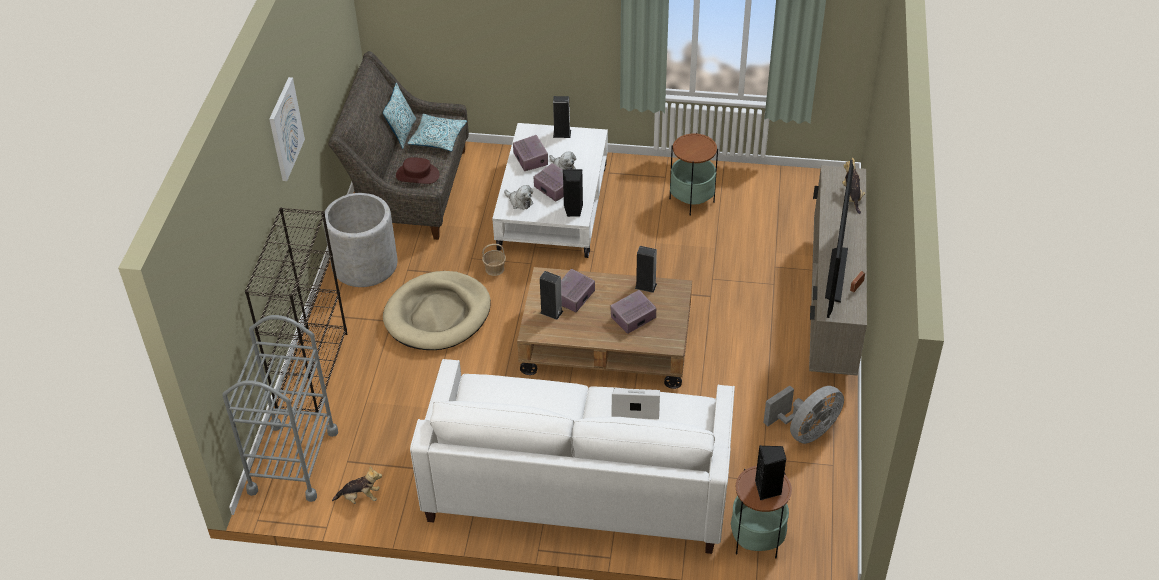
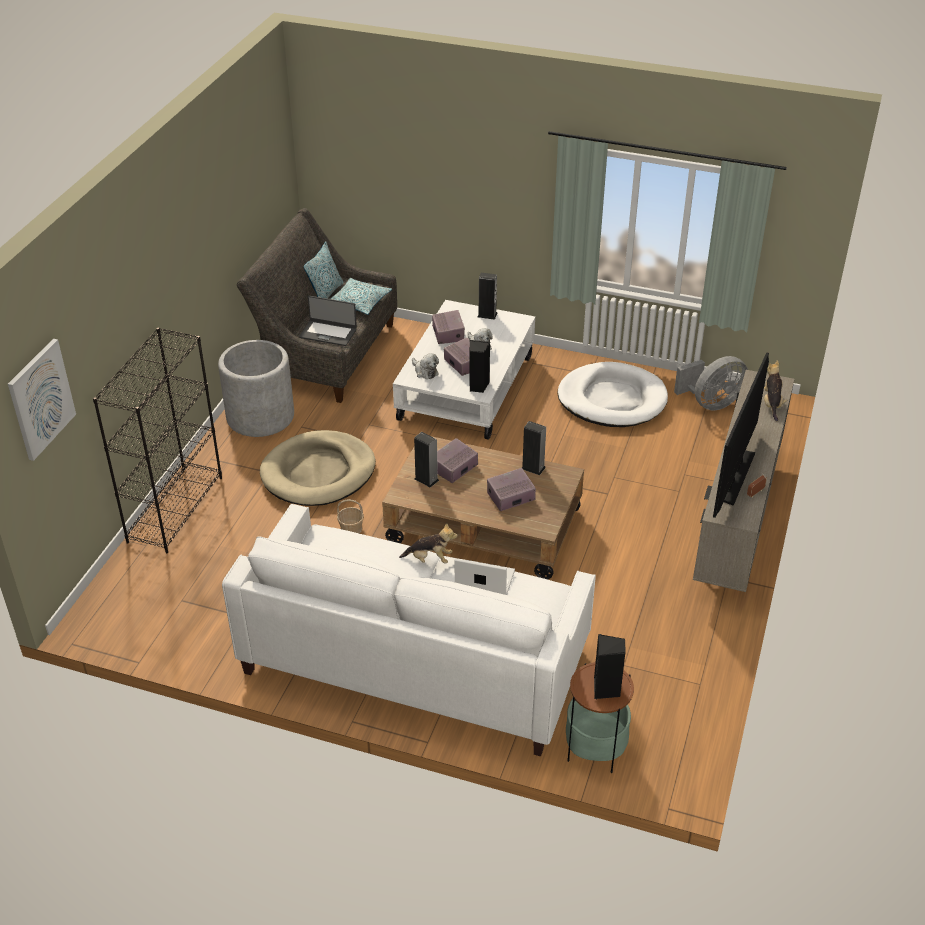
camera: 10 degrees right, 5 degrees down
(285, 129) = (177, 249): picture -> picture (41, 399)
(293, 461) = (127, 592): grey cart -> none
(360, 497) = (183, 638): plush toy -> plush toy (430, 559)
(417, 175) = (328, 333): brown hat -> laptop
(495, 269) = (389, 437): basket -> basket (351, 529)
(691, 200) = (612, 399): side table -> white dog bed
(805, 431) = (678, 644): grey fan -> grey fan (711, 403)

